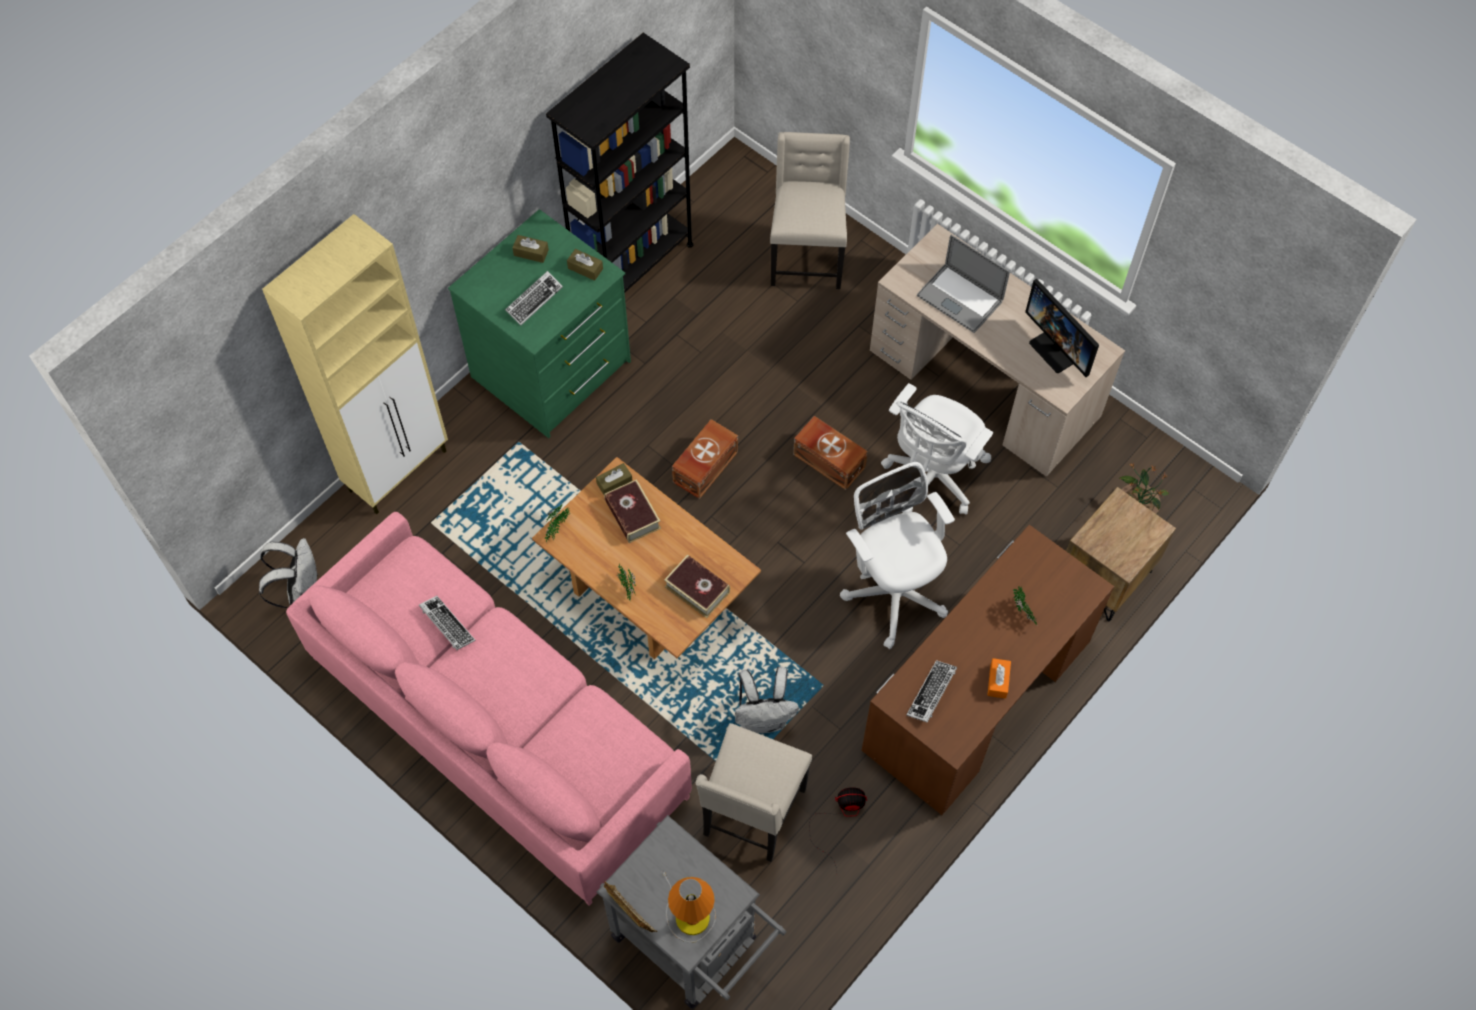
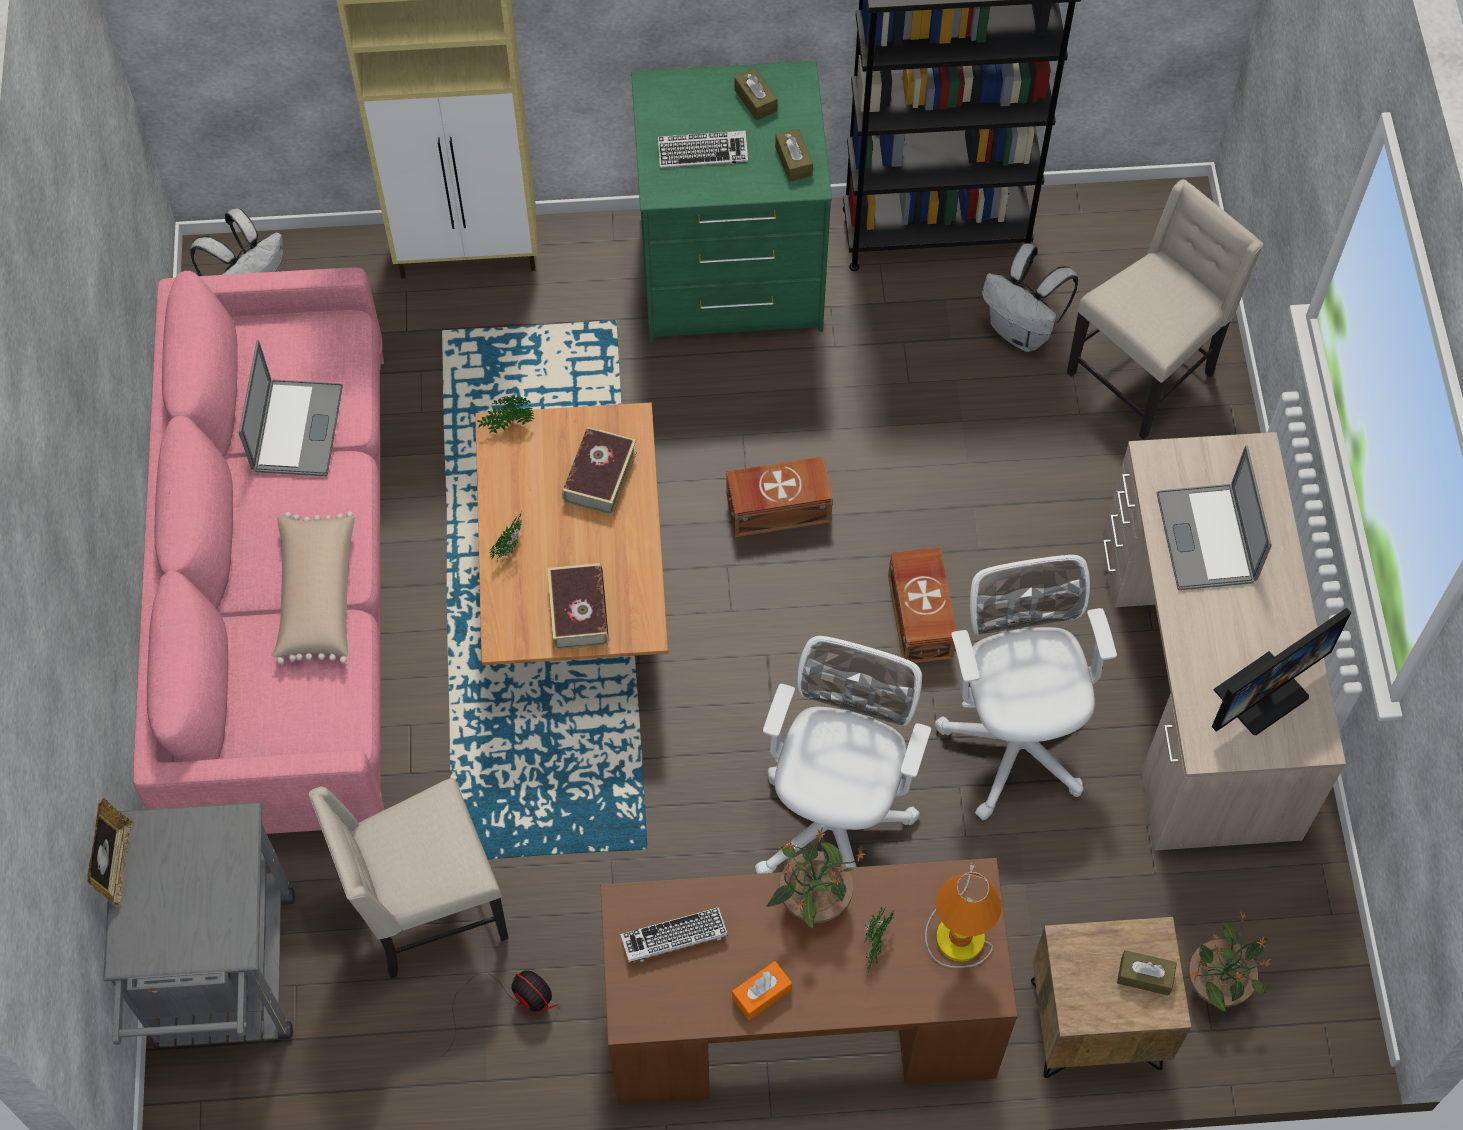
camera: 45 degrees right, 0 degrees up
(447, 625) = (297, 428): keyboard -> laptop
(555, 699) = (316, 596): none -> beige pillow
(614, 483) = (618, 427): brown tissue box -> brown tissue box (1145, 976)
(688, 916) = (166, 922): table lamp -> table lamp (958, 932)
(764, 718) = (547, 826): white backpack -> white backpack (1022, 331)
(931, 479) = (1015, 736): white office chair -> white office chair turned 90 degrees clockwise
(973, 618) = (813, 901): none -> potted plant
(1058, 349) = (1261, 693): monitor -> monitor turned 135 degrees counterclockwise

